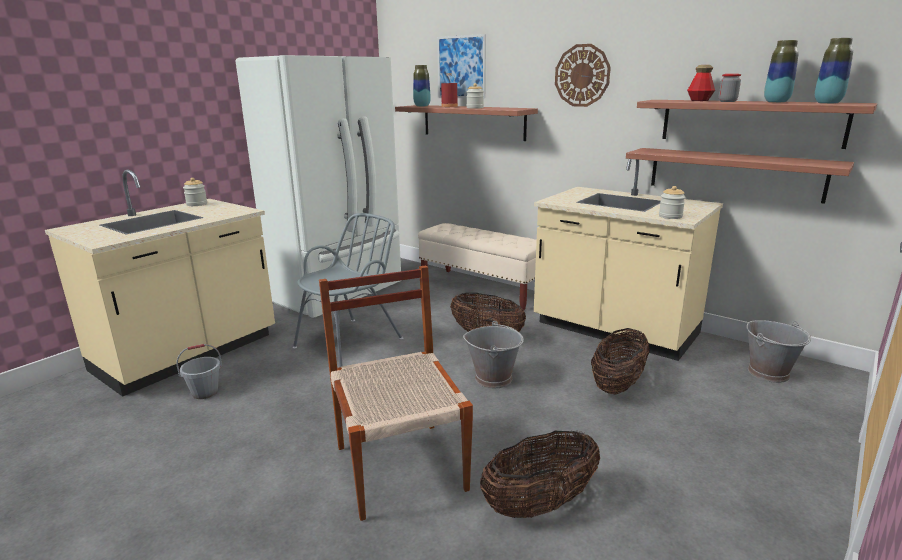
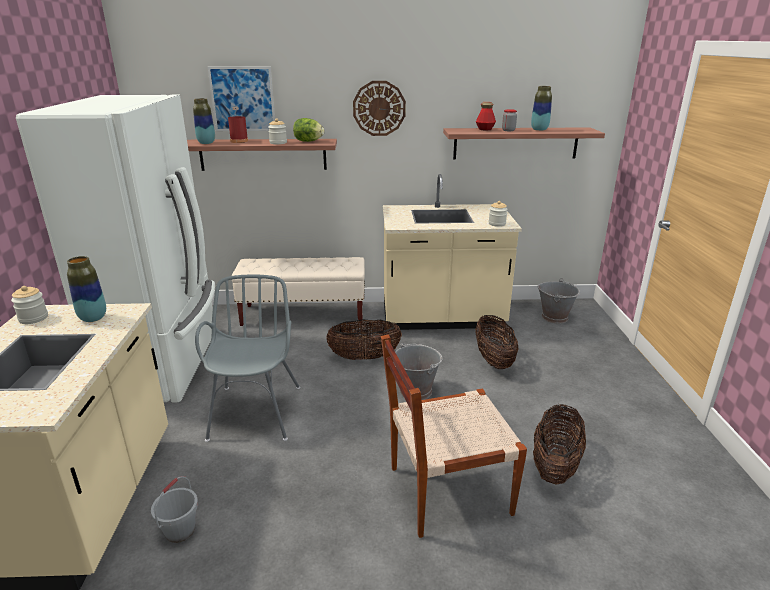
camera: 40 degrees left, 5 degrees up
(400, 465) = (445, 491): chair -> chair turned 45 degrees counterclockwise
(503, 108) = (308, 141): none -> lettuce
(734, 174) = (507, 181): shelf -> none
(827, 103) = (571, 130): vase -> vase (93, 318)

